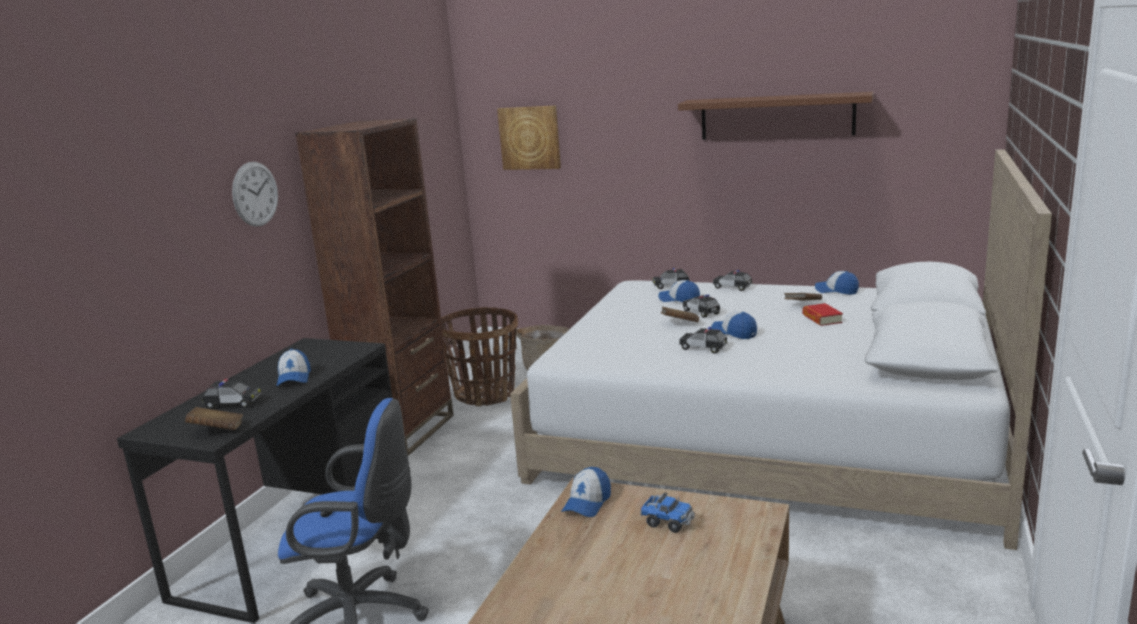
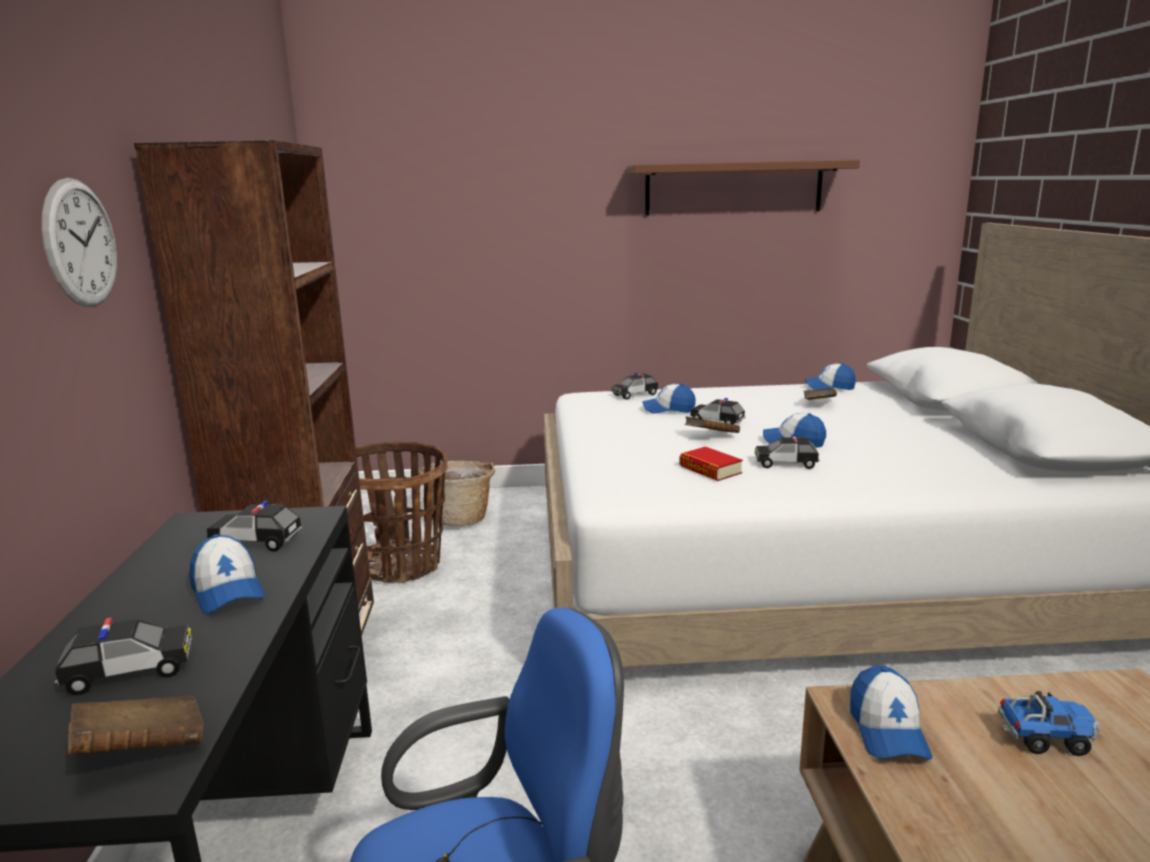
camera: 25 degrees left, 0 degrees up
(530, 138) = (413, 212): picture -> none
(732, 287) = (710, 391): toy car -> toy car (257, 541)
(822, 319) = (864, 417): book -> book (710, 470)

